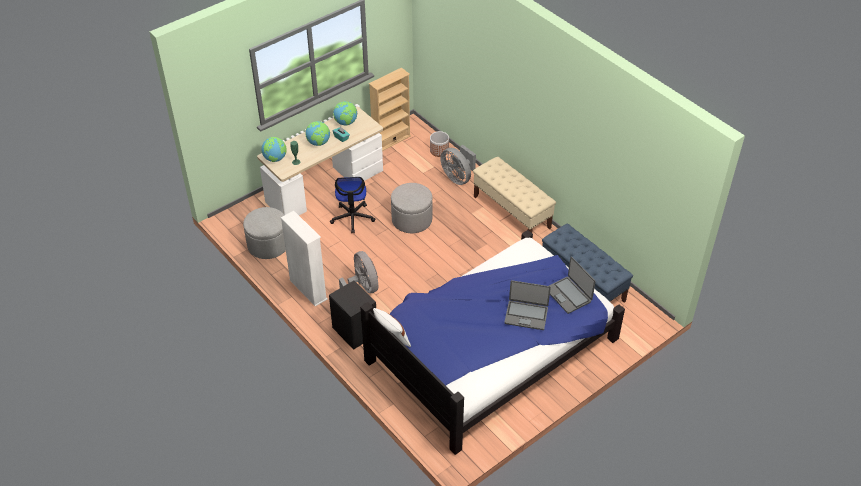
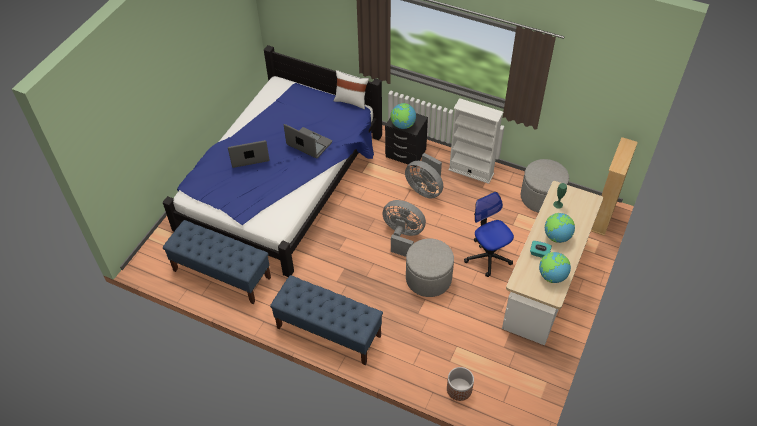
camera: 155 degrees right, 5 degrees up
(275, 159) = (581, 200): globe -> globe (403, 125)
(391, 140) = (525, 380): beige bookcase -> beige bookcase (603, 217)
(458, 177) = (413, 356): grey fan -> grey fan (403, 236)
(512, 212) = (328, 332): beige bench -> blue bench
(568, 295) = (217, 186): laptop -> laptop (309, 144)

